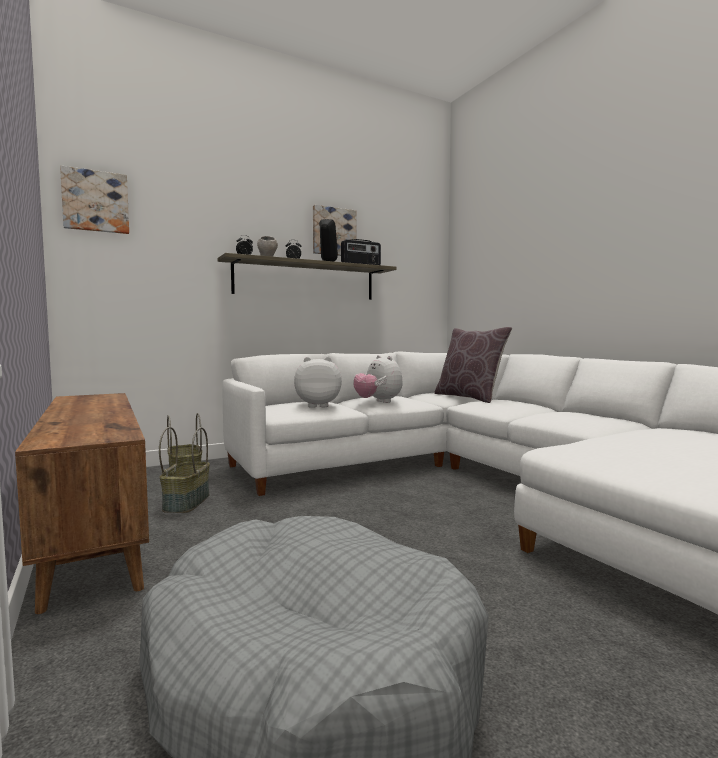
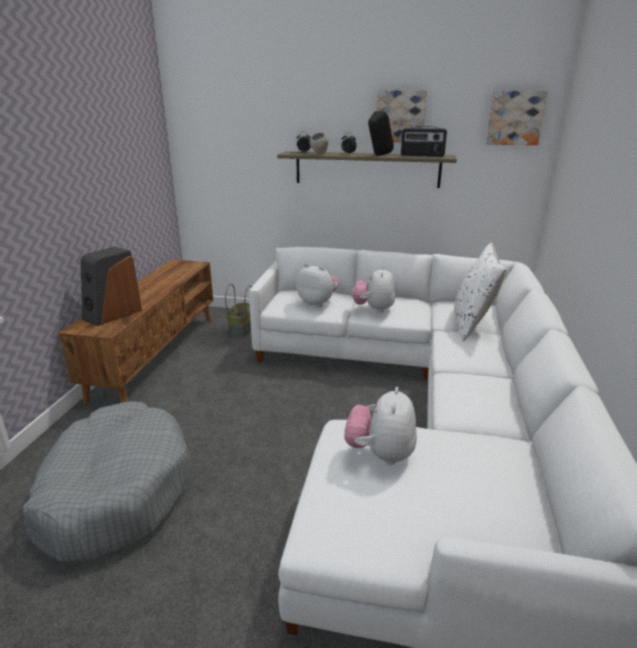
camera: 40 degrees right, 20 degrees up
(84, 428) = (112, 314): none -> speaker
(95, 202) = (196, 112): picture -> picture (515, 118)
(186, 502) = (215, 352): basket -> none
(469, 397) = (472, 324): brown pillow -> white pillow
(627, 447) = (380, 454): none -> plush toy

